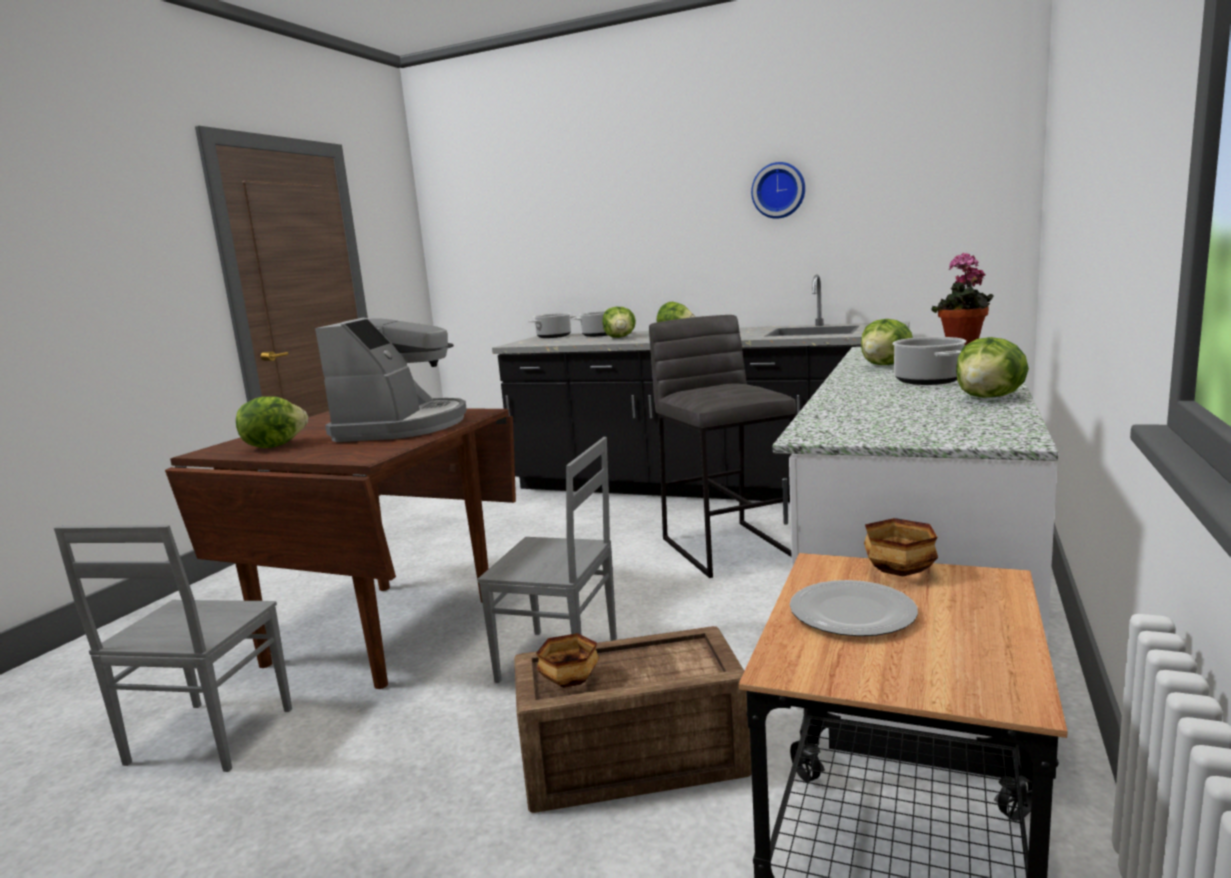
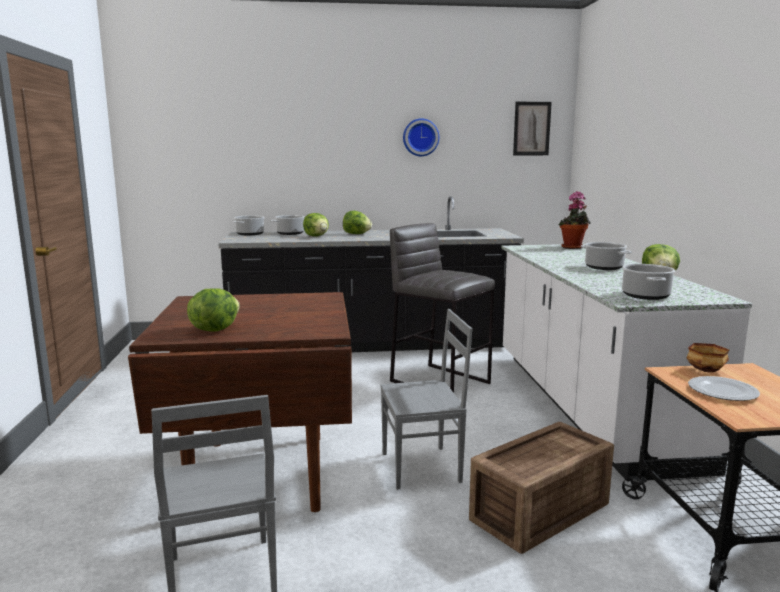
camera: 30 degrees left, 0 degrees up
(402, 426) = (291, 308): coffee machine -> none
(569, 681) = (523, 465): bowl -> none
(871, 428) = (645, 295): none -> cooking pot
(886, 365) = (556, 258): lettuce -> none
(962, 156) = (531, 128): none -> picture

